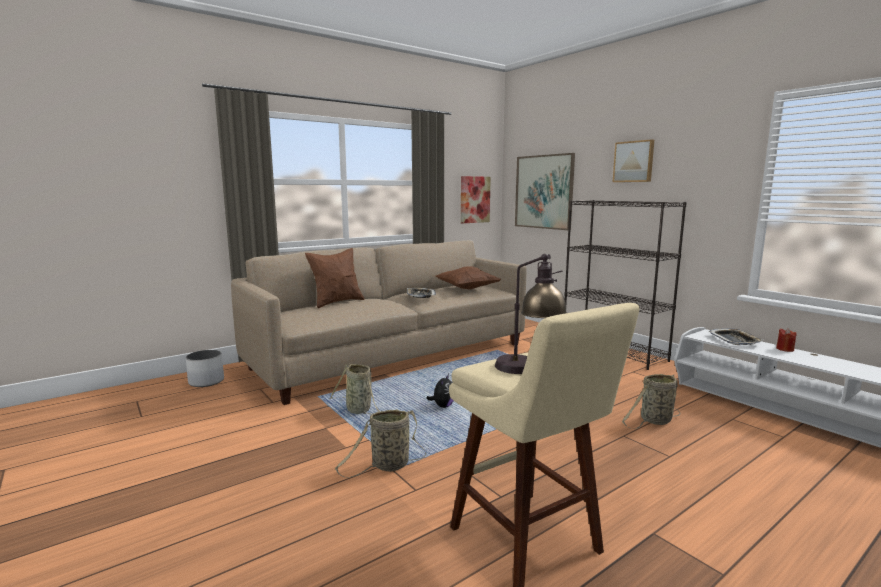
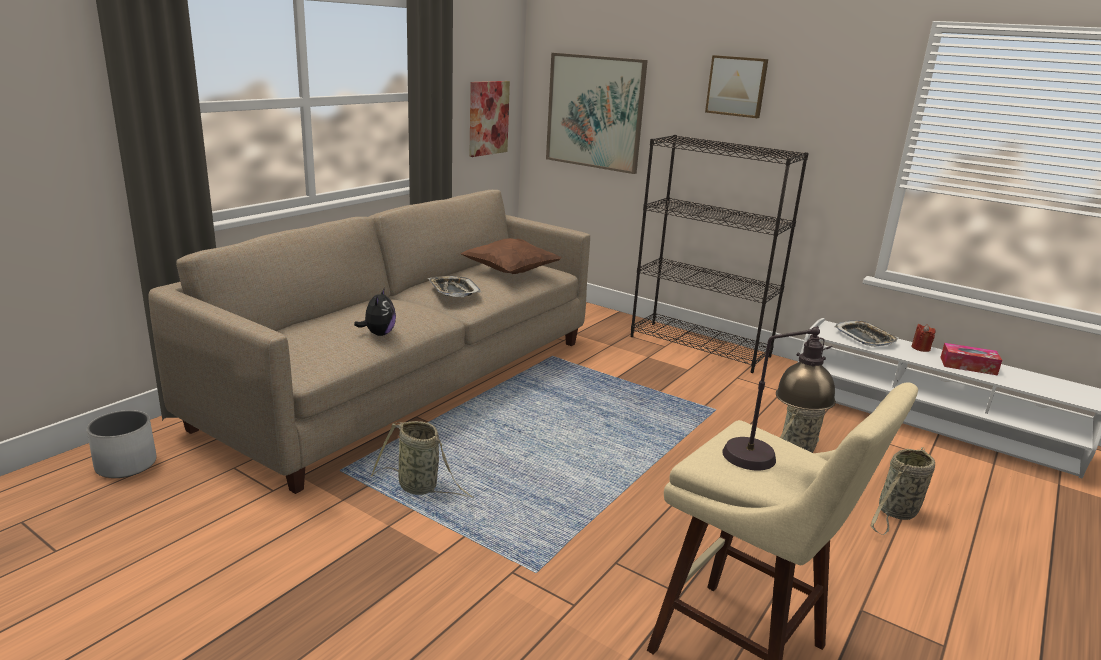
camera: 20 degrees left, 10 degrees up
(337, 302) = (333, 314): brown pillow -> none
(388, 466) = (517, 575): basket -> basket (896, 513)
(442, 406) = (532, 463): plush toy -> plush toy (378, 334)
(826, 362) = (968, 366): none -> tissue box

